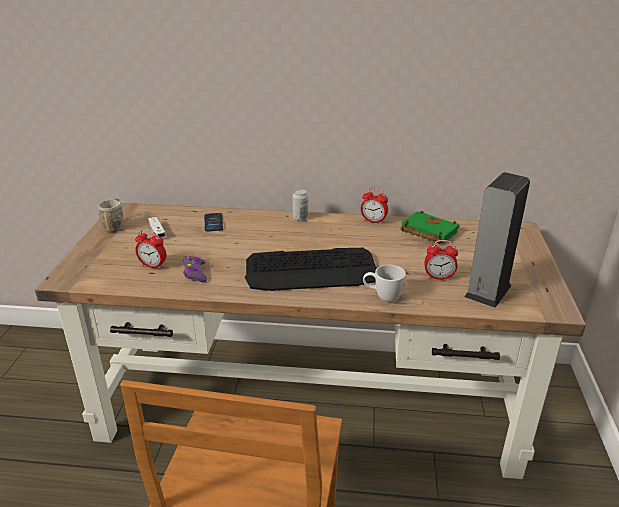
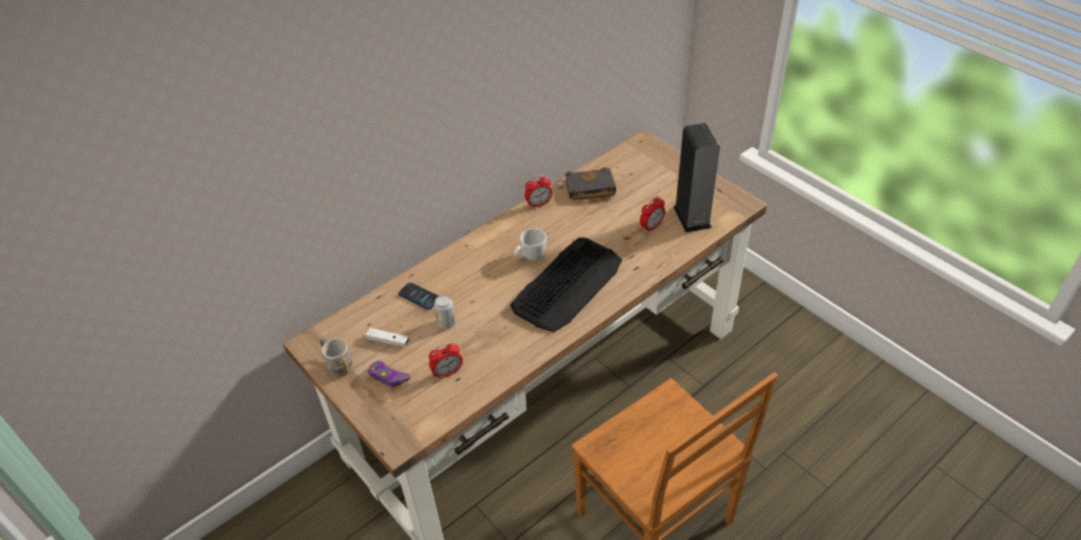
camera: 45 degrees left, 15 degrees up
(195, 273) = (491, 352): purple game controller -> purple game controller (388, 377)
(300, 218) = (480, 240): can -> can (446, 323)
(382, 297) = (642, 270): white mug -> white mug (530, 258)
(427, 232) = (589, 189): green book -> black book

